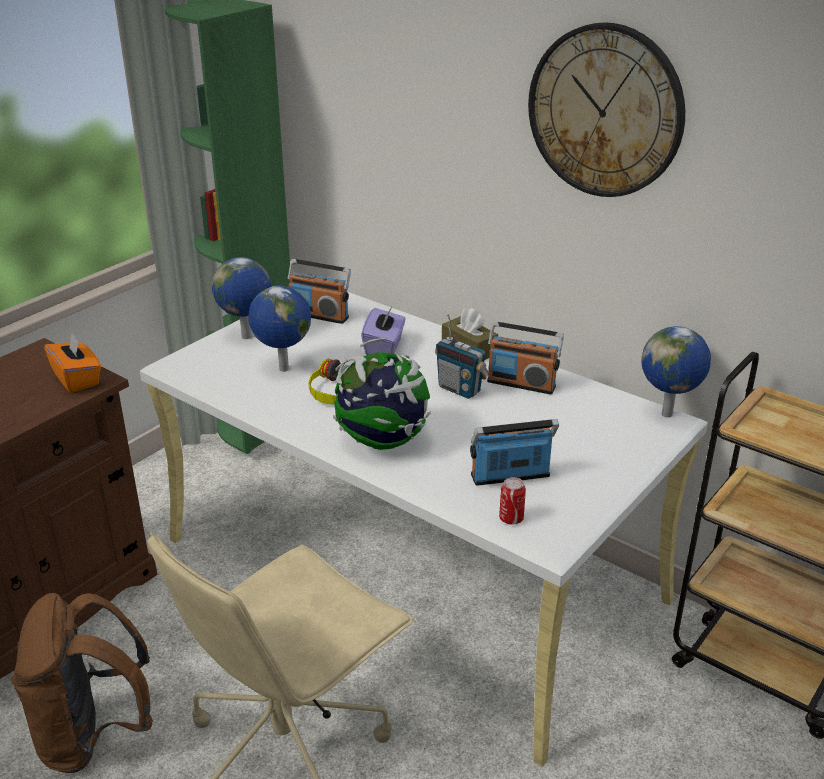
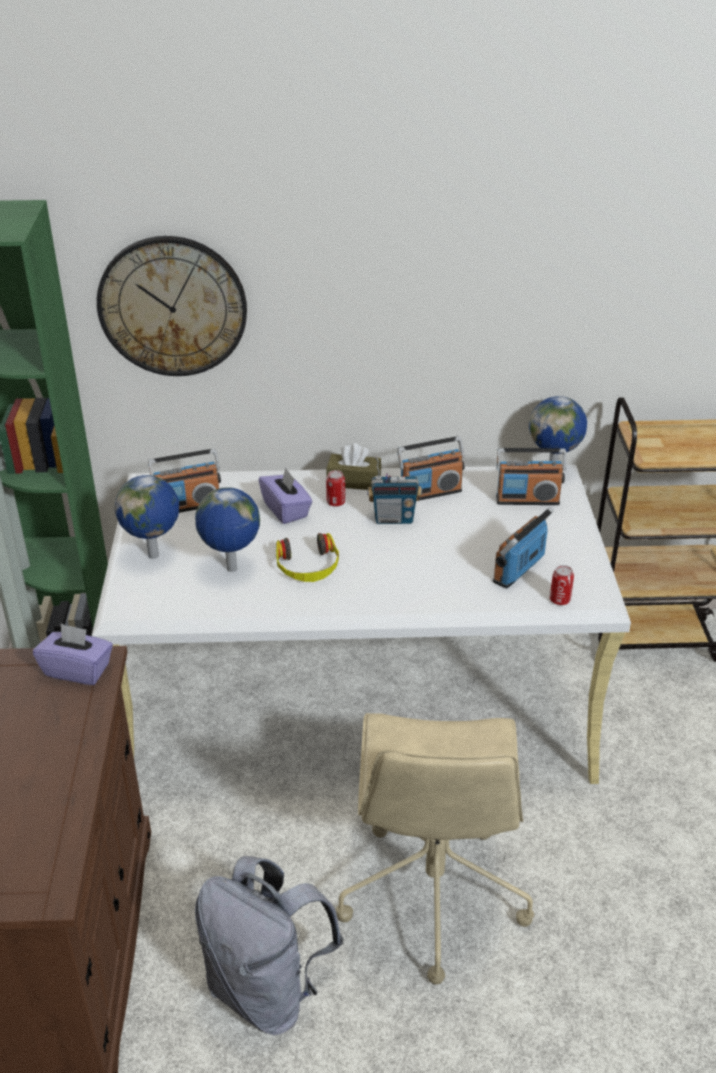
camera: 40 degrees left, 5 degrees up
(77, 379) = (78, 670): orange tissue box -> purple tissue box
(93, 735) = (268, 989): brown backpack -> grey backpack
(383, 441) = (399, 590): globe -> none
(430, 358) = (336, 502): none -> can
(605, 111) = (459, 235): wall clock -> wall clock (172, 306)
(605, 426) = (527, 499): none -> radio

